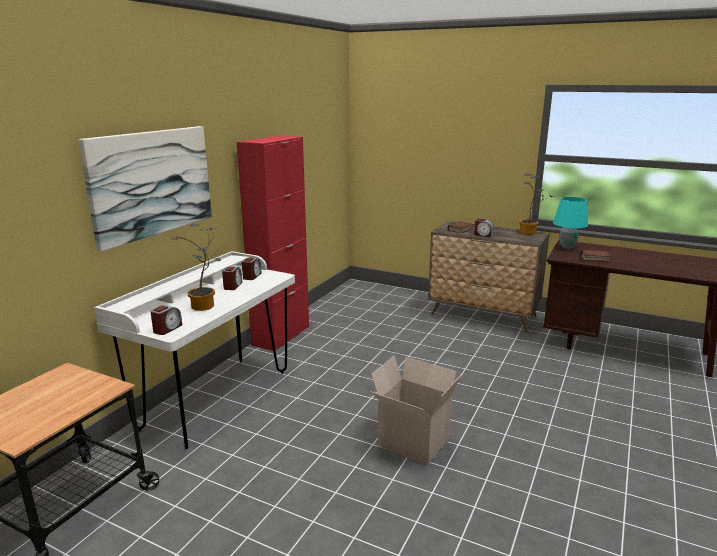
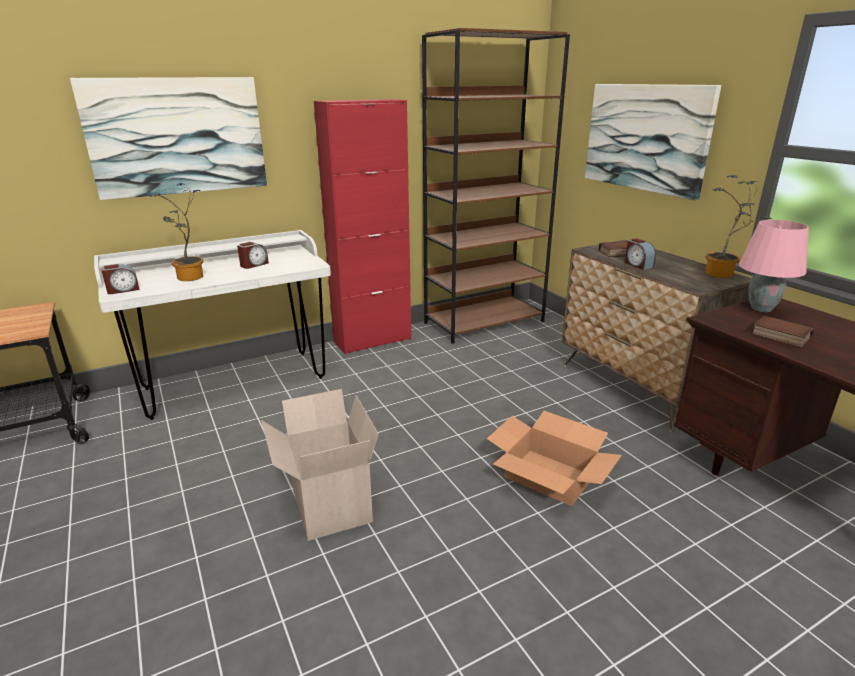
camera: 35 degrees right, 5 degrees up
(252, 276) = (289, 259): alarm clock -> none
(343, 301) = (484, 322): none -> brown bookcase
(447, 152) = (645, 137): none -> picture
(502, 378) = (549, 476): none -> cardboard box
(567, 247) = (761, 308): turquoise table lamp -> pink table lamp

